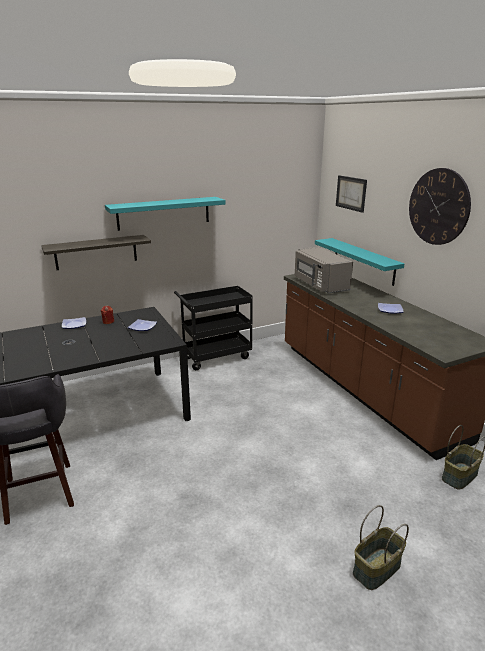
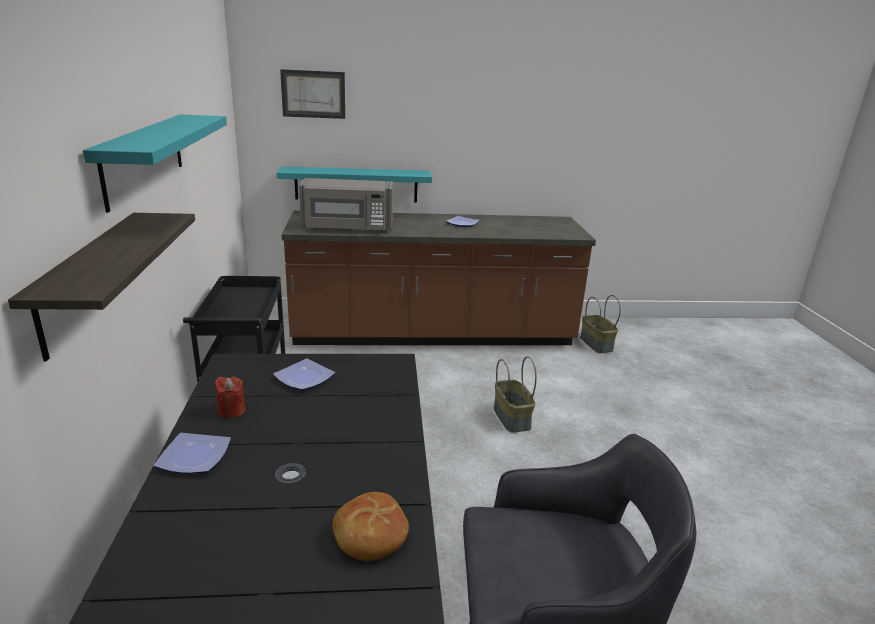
camera: 70 degrees left, 0 degrees up
(32, 364) = (370, 535): none -> bread
(377, 569) = (704, 423): basket -> basket (512, 418)
(438, 207) = (470, 95): wall clock -> none

